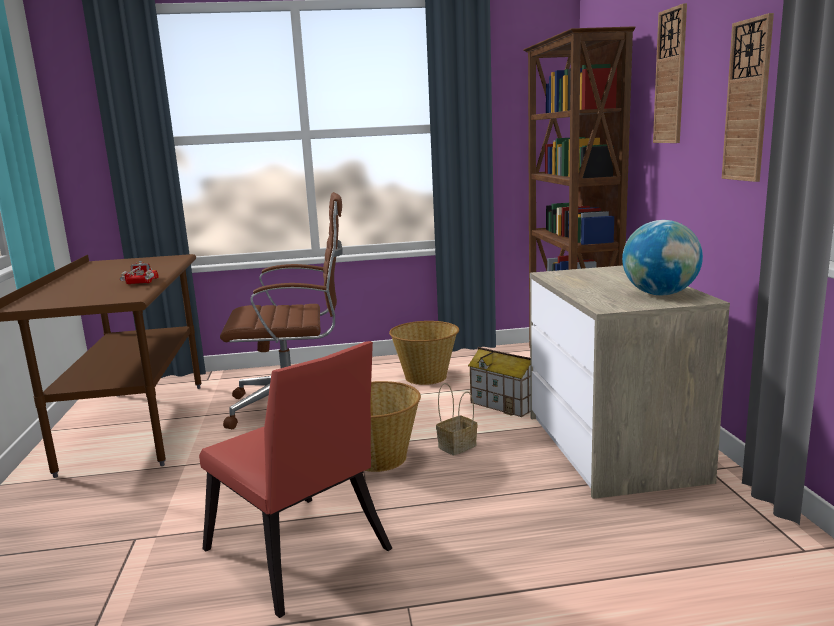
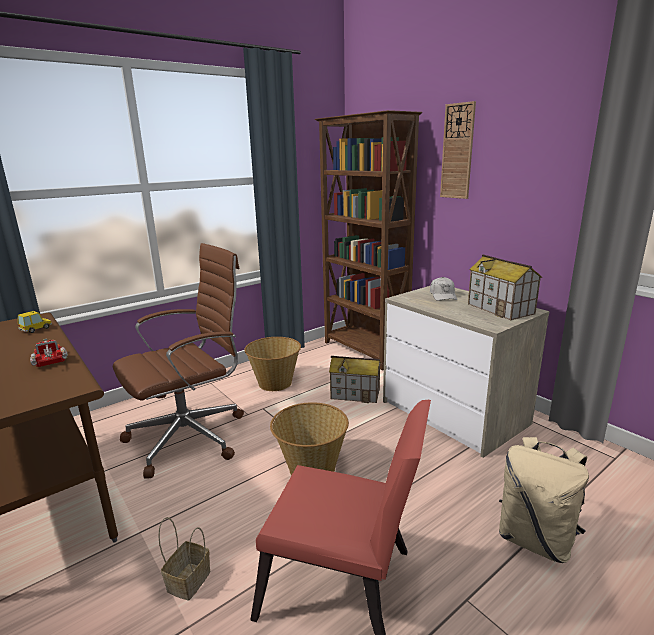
camera: 30 degrees left, 5 degrees up
(166, 263) = (36, 329): none -> toy car
(457, 446) = (358, 439): basket -> basket (189, 579)
(557, 589) = (535, 539): none -> beige backpack
(609, 276) = (443, 296): none -> white cap
(660, 294) = (501, 309): globe -> toy house
(748, 101) = (541, 176): wall clock -> none

